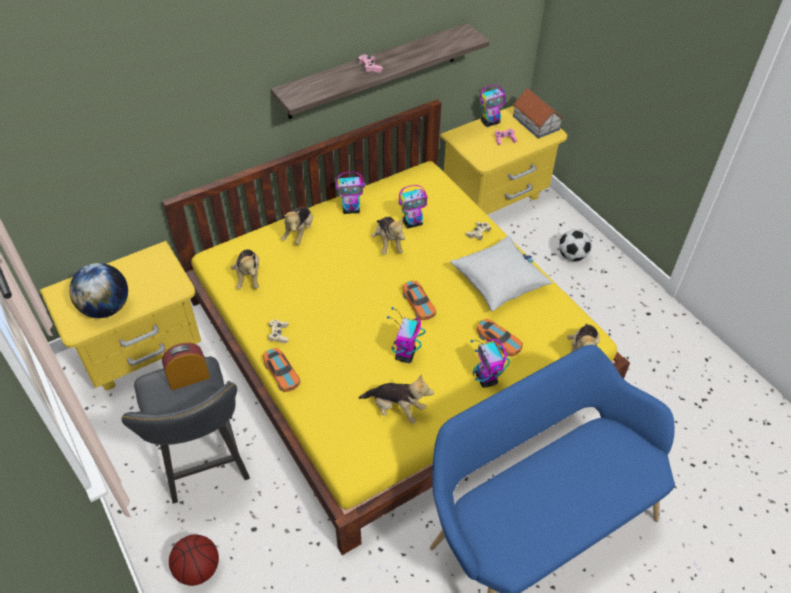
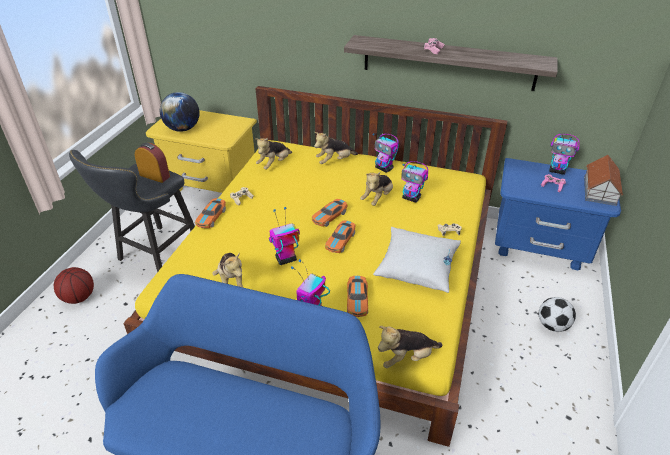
camera: 50 degrees right, 10 degrees down
(378, 290) = (329, 216): none -> toy car
(497, 199) = (539, 249): yellow nightstand -> blue nightstand

